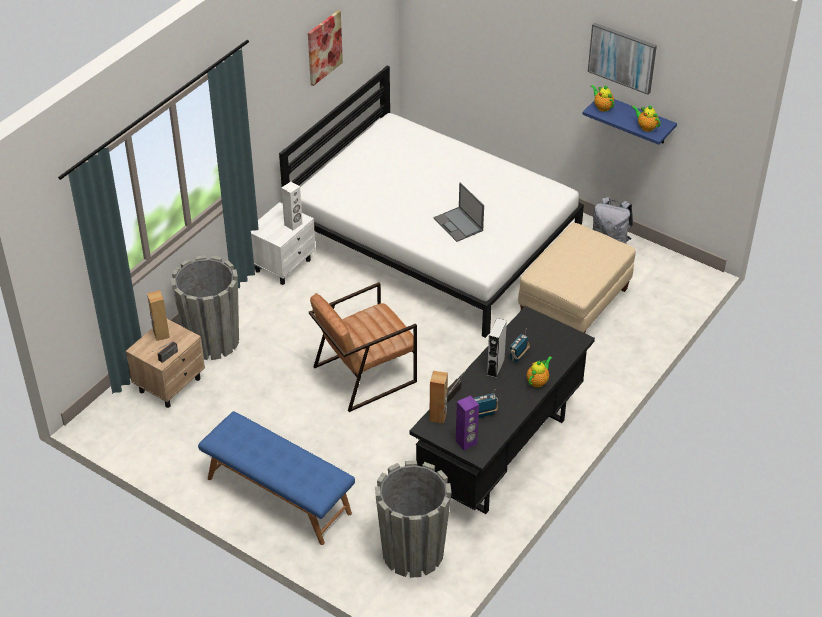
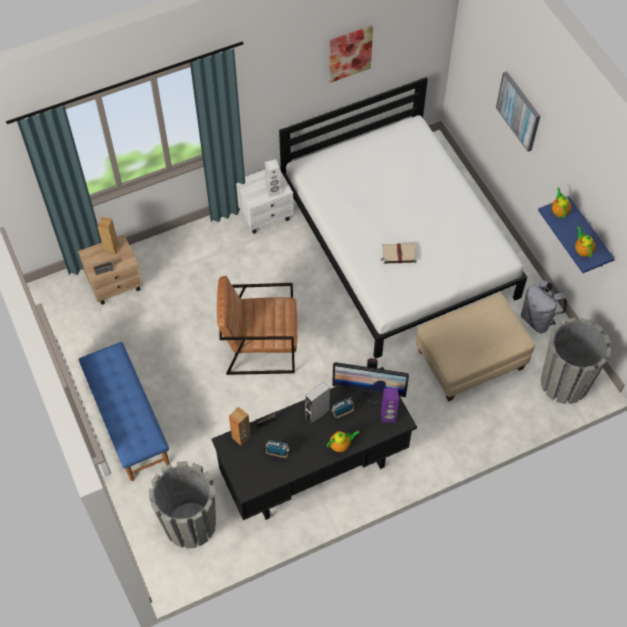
camera: 30 degrees right, 15 degrees up
(212, 341) = (169, 260): grey planter -> grey planter (564, 382)
(458, 225) = (398, 254): laptop -> beige book
(466, 442) = (246, 473): purple speaker -> purple speaker (388, 416)
(530, 331) = (368, 393): none -> monitor
(622, 57) = (589, 178): picture -> picture (519, 111)

